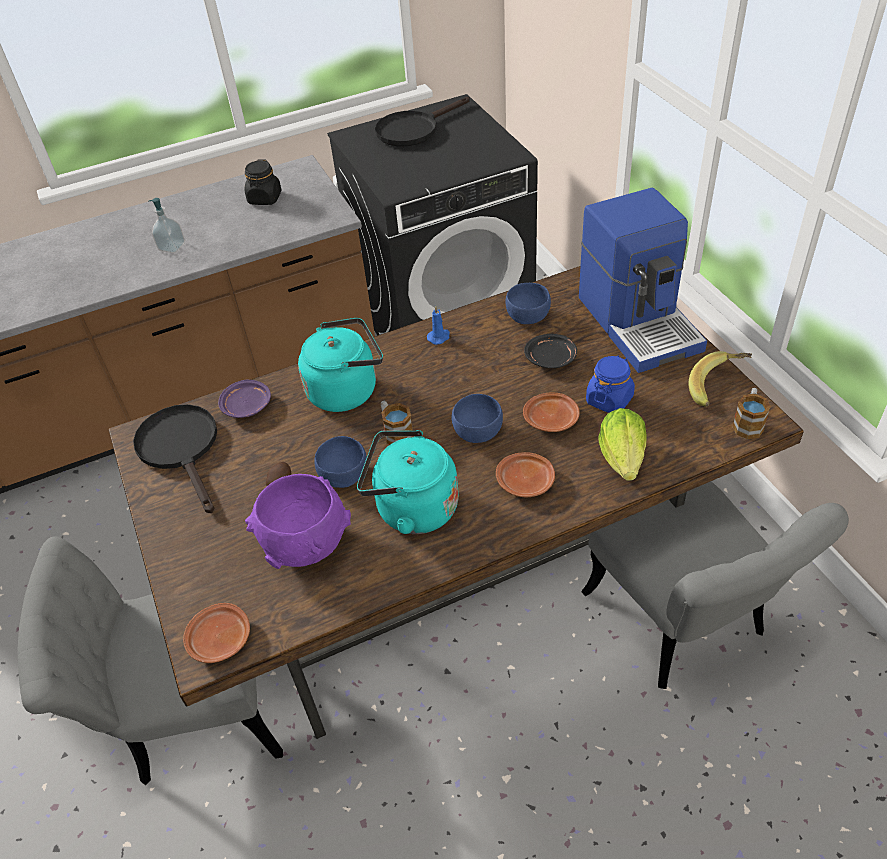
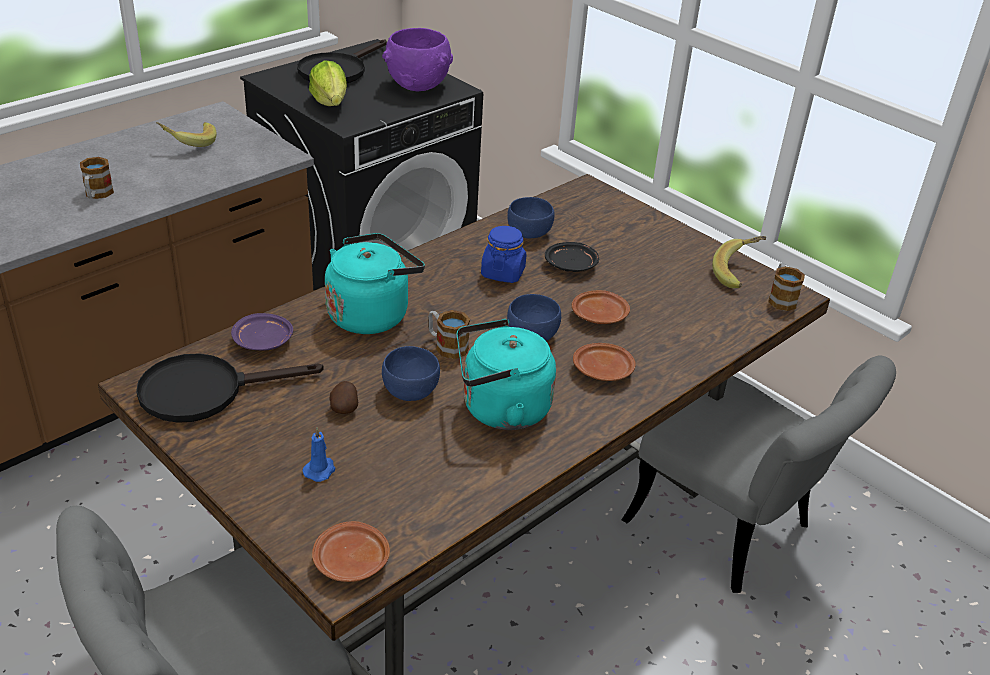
camera: 25 degrees left, 10 degrees down
(172, 247) = (97, 195): soap dispenser -> mug
(182, 449) = (206, 391): black frying pan -> black frying pan turned 60 degrees counterclockwise
(265, 198) = (189, 143): black jar -> banana
(307, 544) = (404, 458): purple bowl -> purple bowl (418, 86)
(439, 337) = (447, 258): blue candle -> blue candle (320, 470)
(609, 399) = (646, 293): blue jar -> blue jar (503, 272)
(622, 458) = (684, 339): lettuce -> lettuce (330, 103)
(640, 322) = (640, 228): coffee machine -> none

